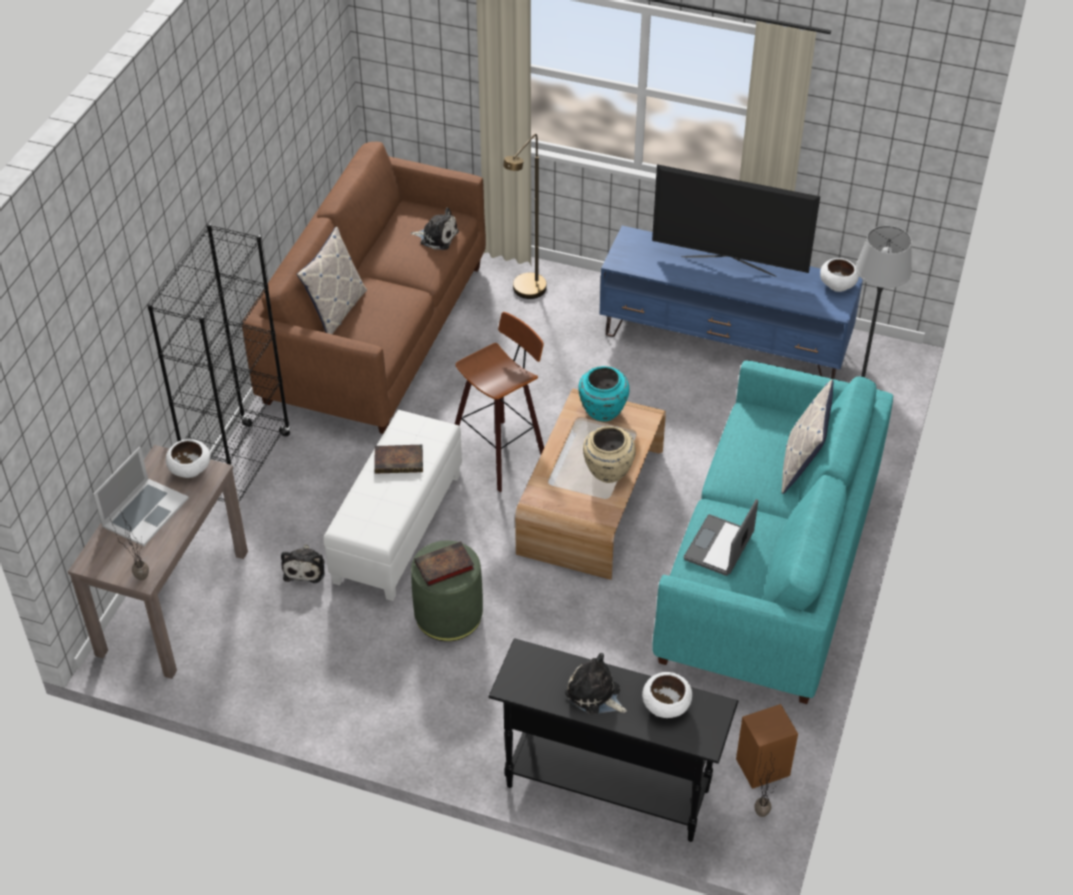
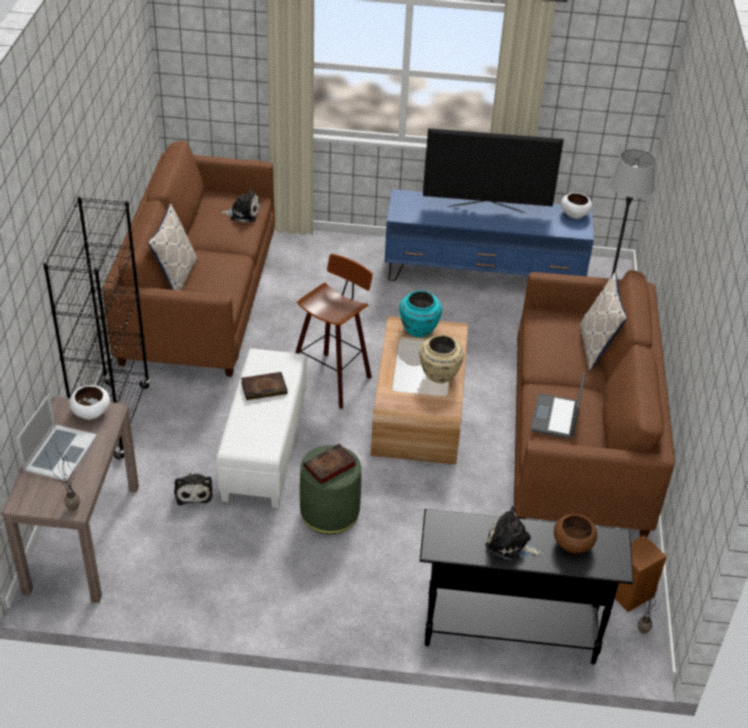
camera: 15 degrees left, 5 degrees down
(526, 294) = (314, 257): brown floor lamp -> none
(666, 705) = (573, 543): white bowl -> brown bowl
(768, 571) = (579, 439): turquoise sofa -> brown sofa

